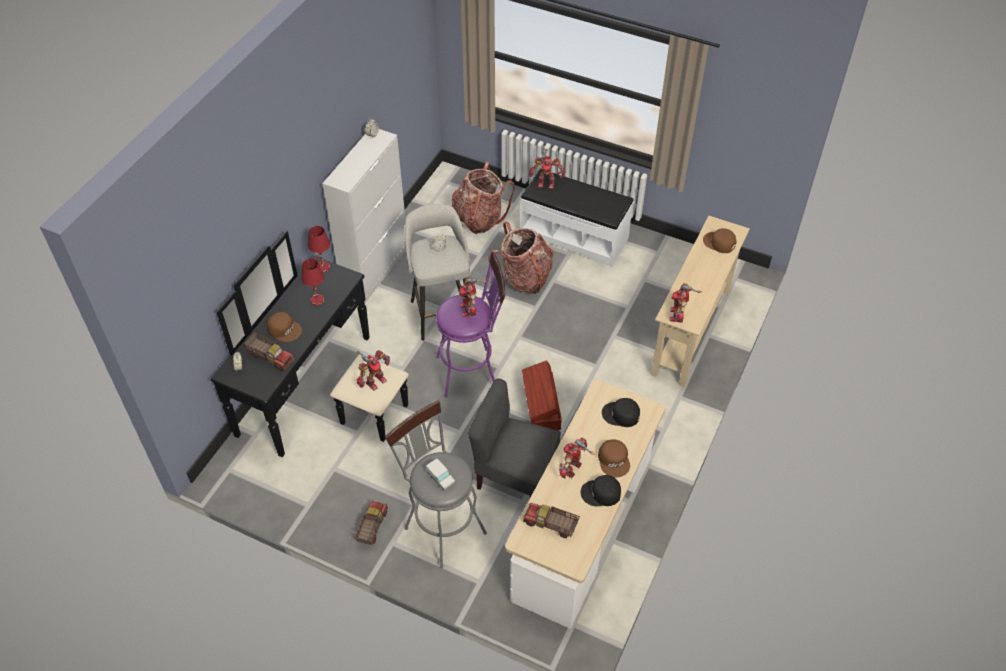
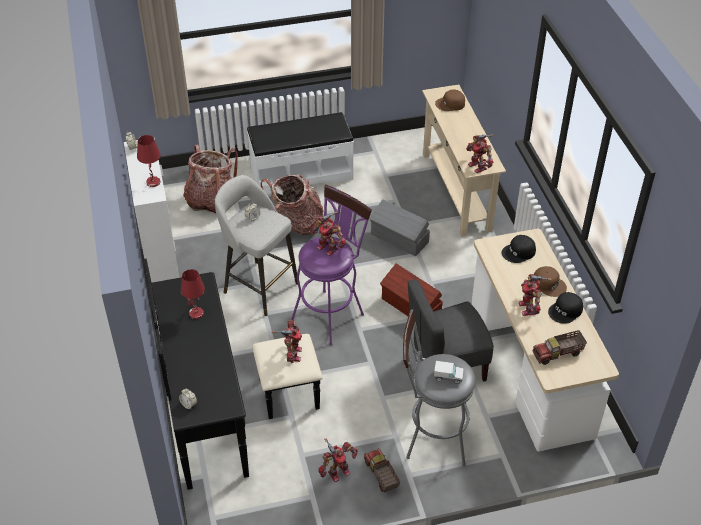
camera: 40 degrees left, 5 degrees down
(271, 357) = (208, 379): toy truck -> none
(284, 329) = (194, 351): brown cap -> none
(323, 267) = (171, 286): red table lamp -> red table lamp (153, 182)
(546, 183) = (265, 134): toy robot -> toy robot (338, 471)
(595, 343) = (399, 239): none -> grey storage box

